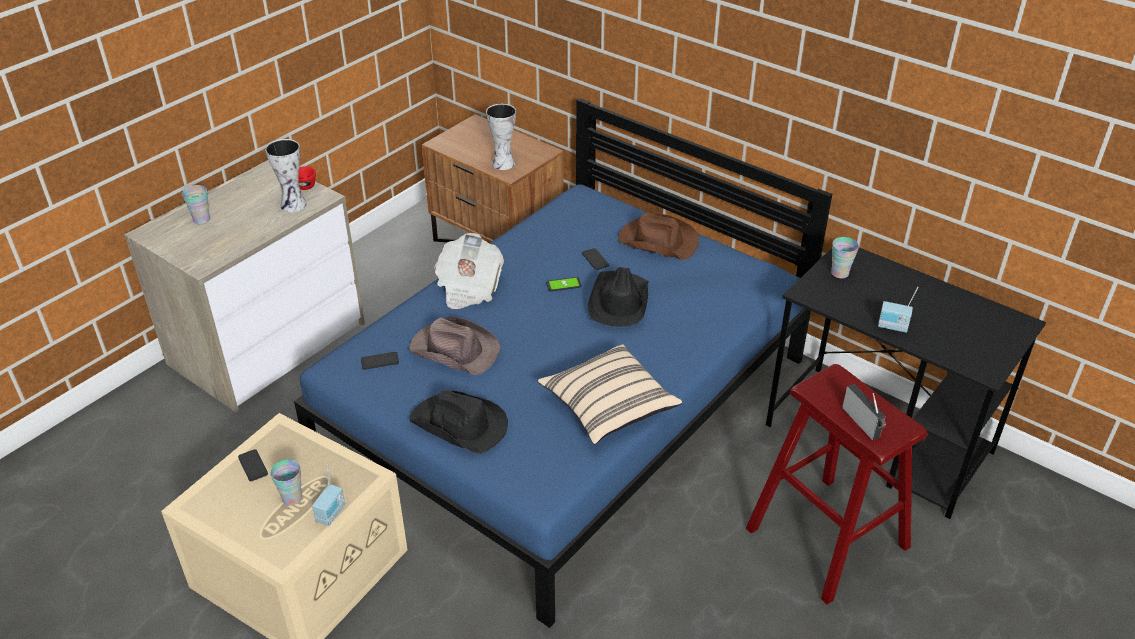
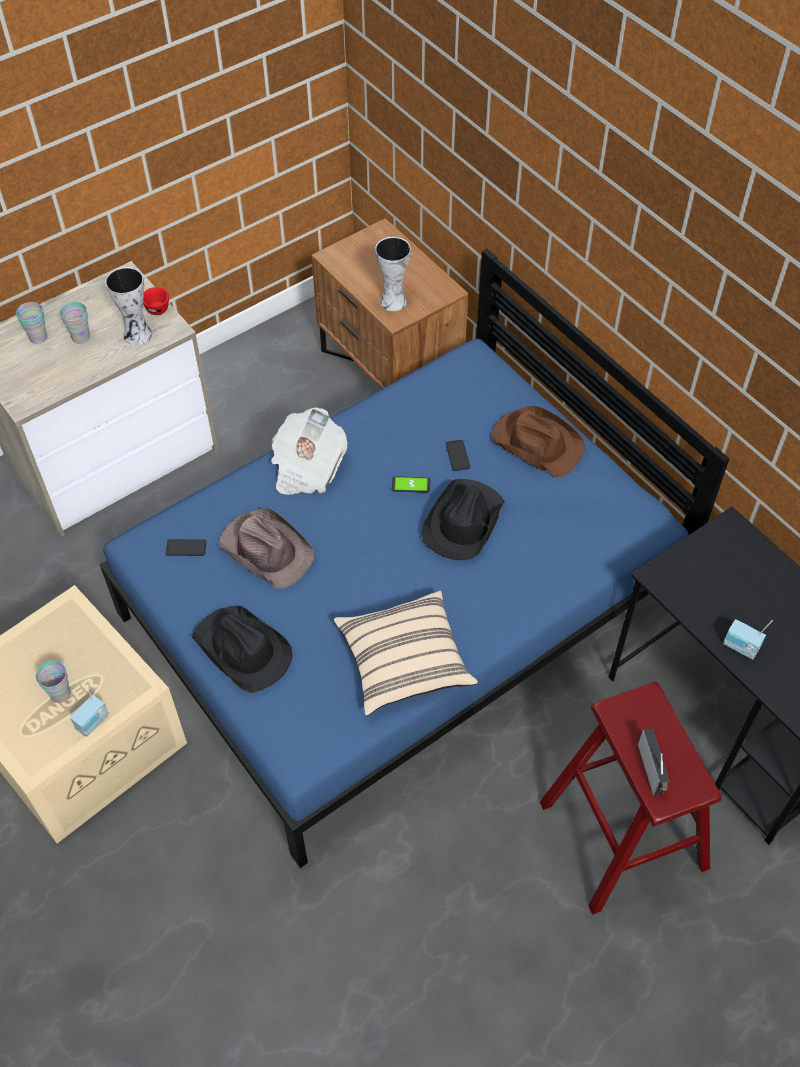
camera: 15 degrees right, 15 degrees up
(253, 465) = (33, 645): phone -> none
(839, 273) = (710, 556): cup -> cup (81, 337)

